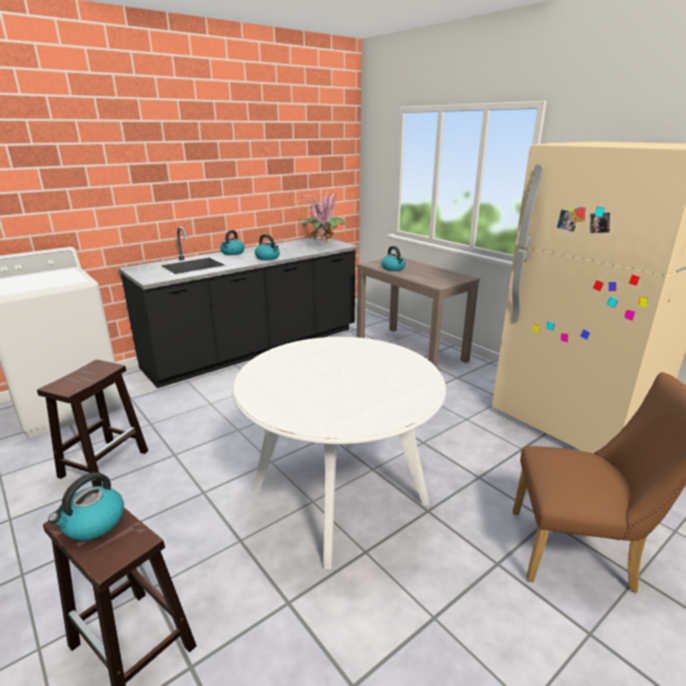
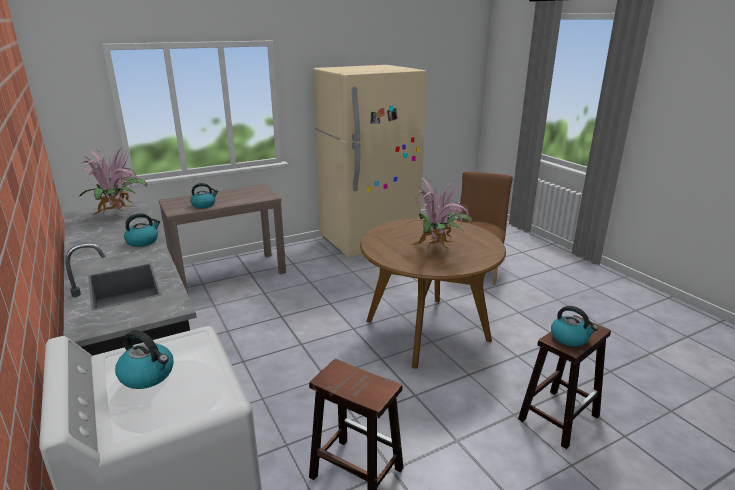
camera: 80 degrees left, 0 degrees up
(232, 253) = (86, 261): kettle -> kettle (148, 375)
(319, 381) = (437, 248): none -> potted plant
(339, 495) = (427, 330): white dining table -> brown dining table

